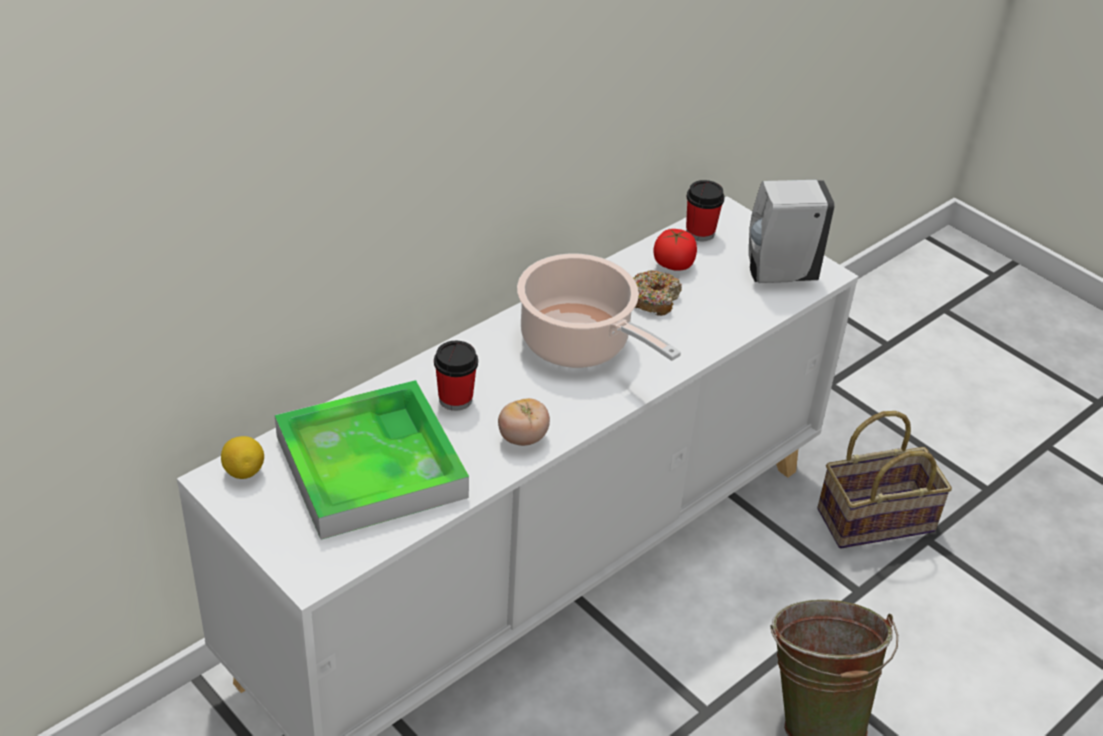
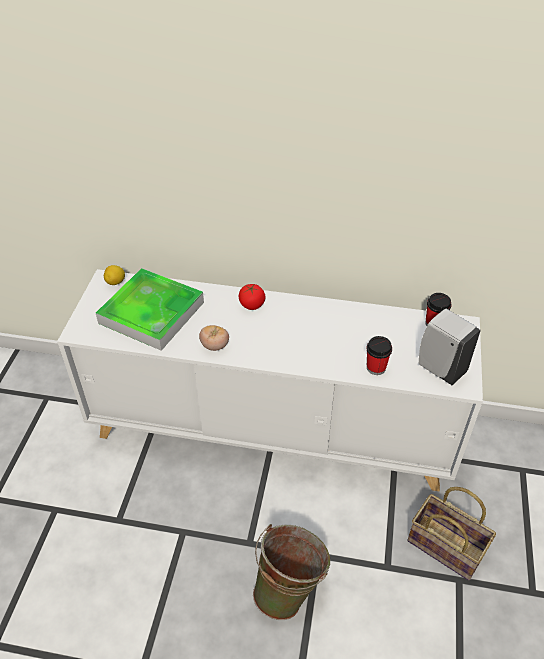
camera: 55 degrees right, 5 degrees up
(455, 399) = (217, 312): cup -> cup (376, 367)
(580, 344) = (297, 329): cooking pot -> none
(653, 299) = (360, 335): donut -> none
(673, 264) = (396, 327): tomato -> tomato (252, 304)

